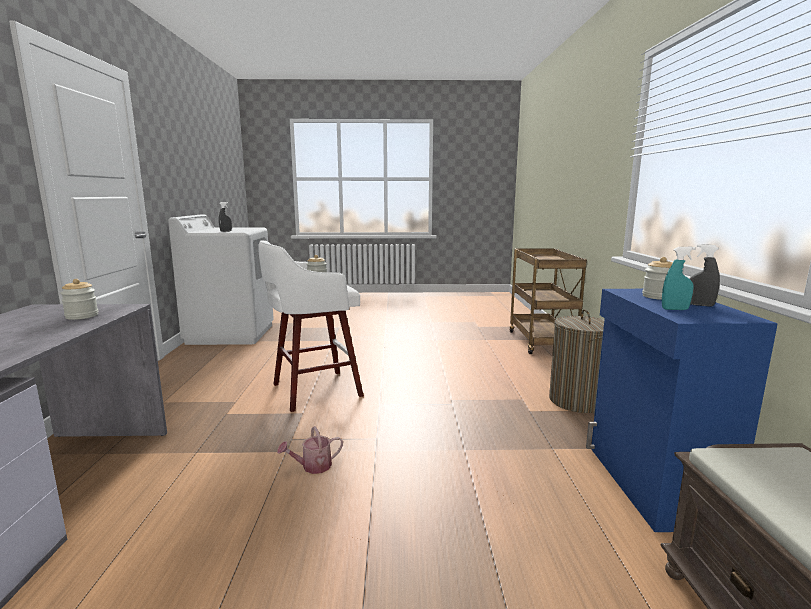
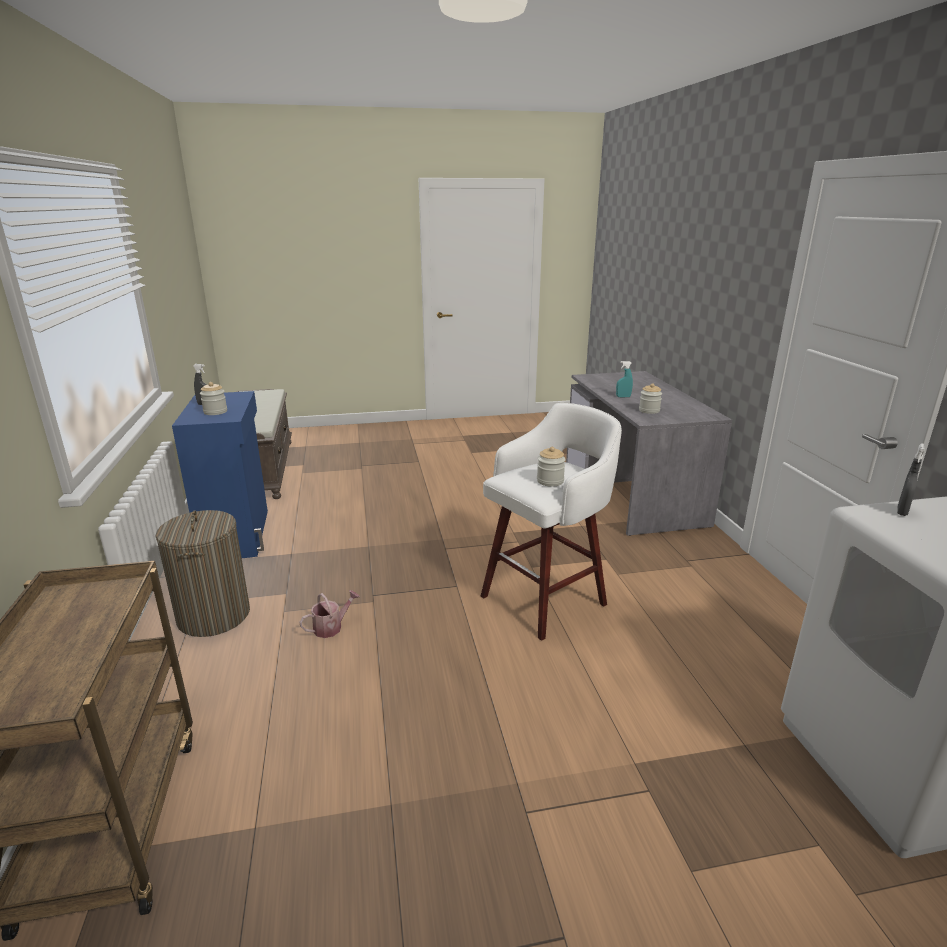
camera: 170 degrees right, 10 degrees up
(312, 467) = (484, 524): watering can -> watering can (331, 627)
(675, 309) = (232, 400): turquoise spray bottle -> turquoise spray bottle (623, 397)

